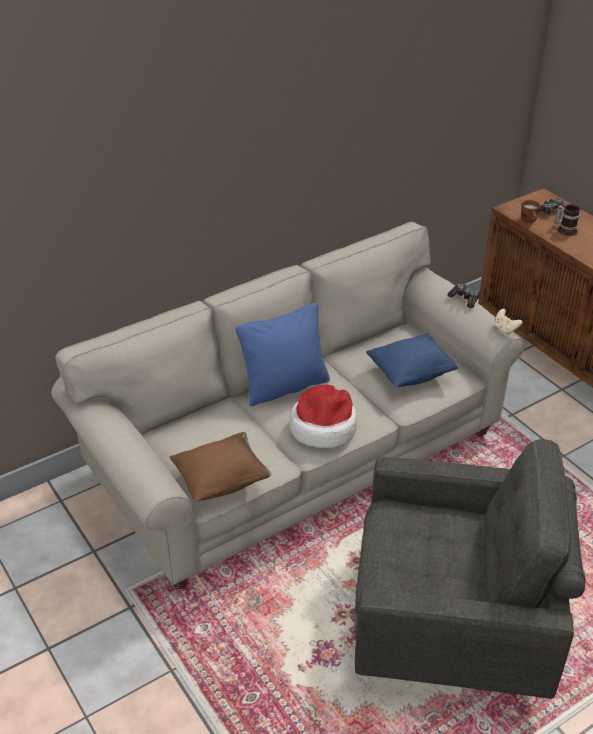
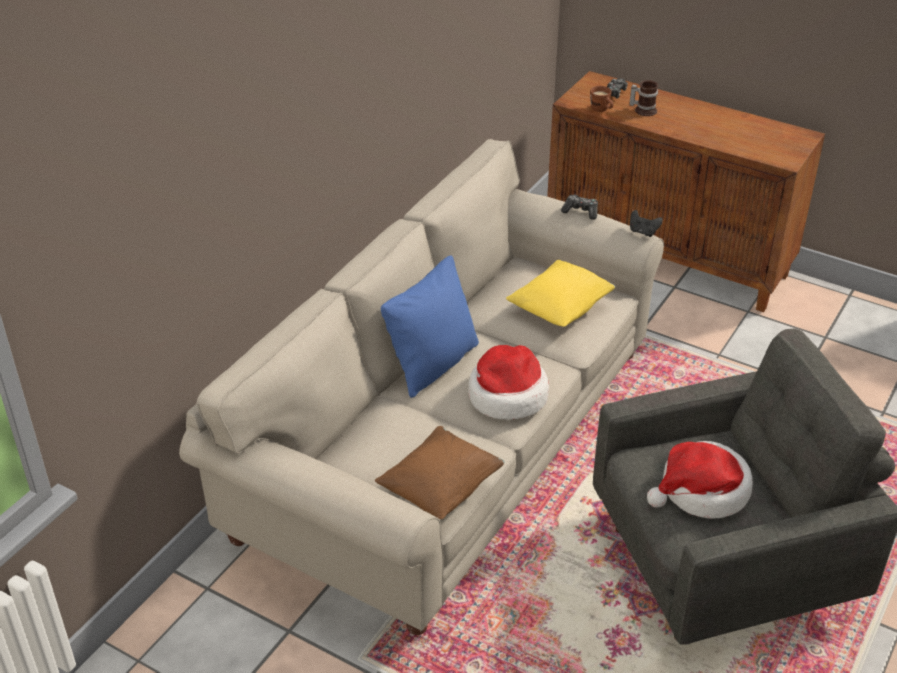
camera: 25 degrees left, 0 degrees up
(411, 374) = (560, 309): blue pillow -> yellow pillow
(424, 554) = (702, 491): none -> hat
(505, 329) = (643, 232): beige game controller -> black game controller

